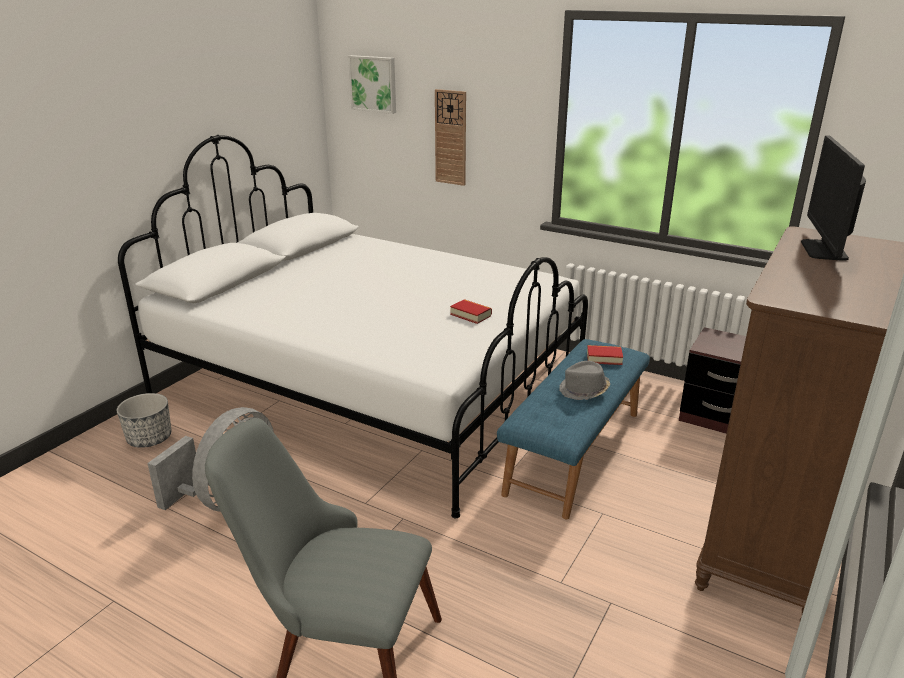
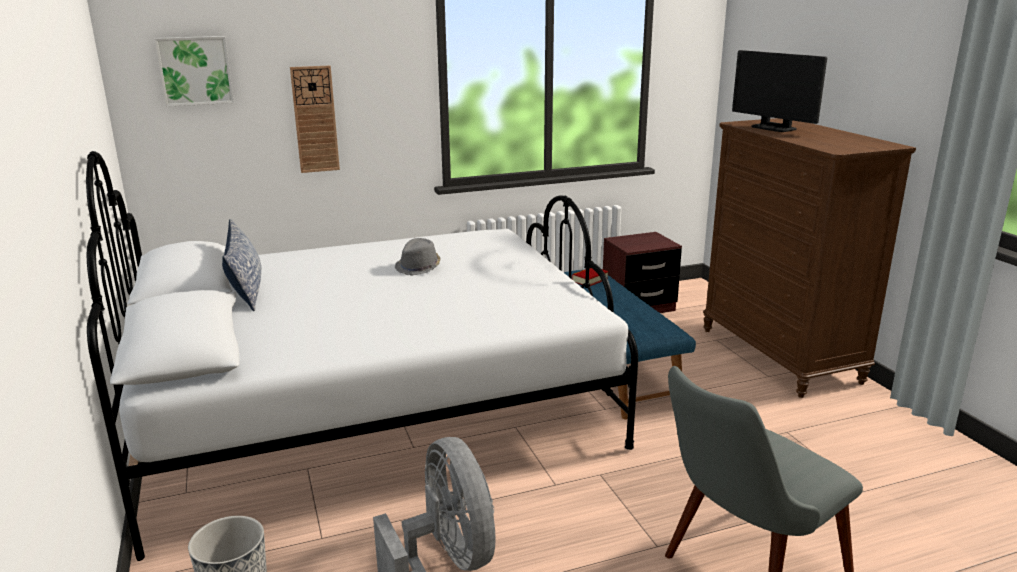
camera: 50 degrees left, 5 degrees down
(316, 258) = (246, 288): none -> pillow
(471, 315) = (507, 273): book -> none
(584, 391) = (625, 303): grey hat -> grey hat (419, 267)

